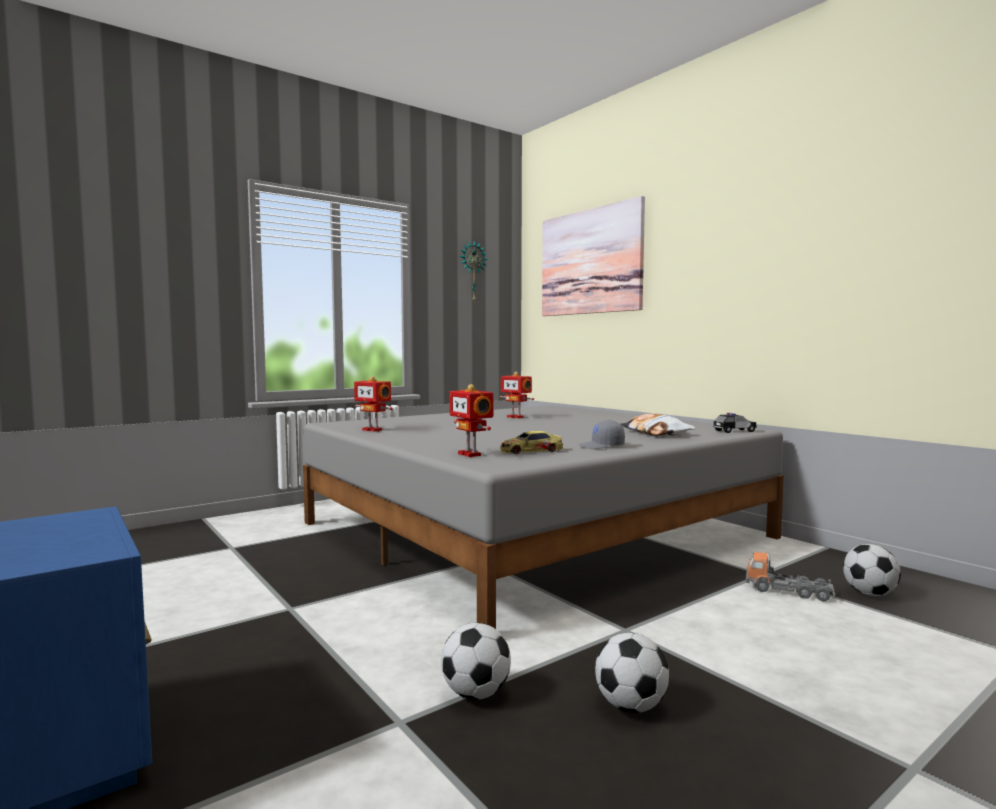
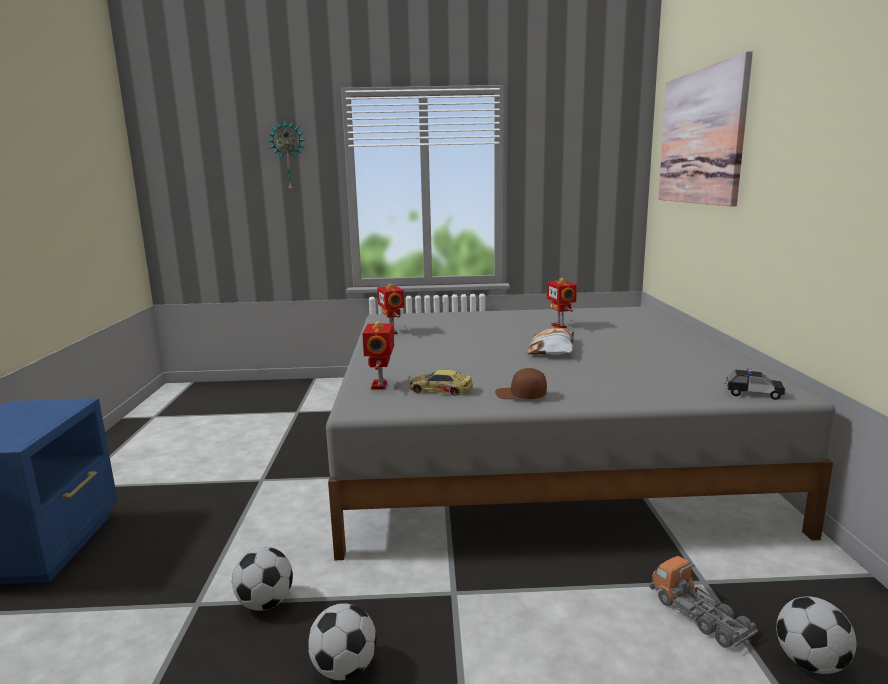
camera: 35 degrees right, 10 degrees up
(472, 272) = (581, 150): wall clock -> wall clock (288, 156)
(601, 446) = (520, 395): grey cap -> brown cap
(655, 433) = (639, 380): pillow -> pillow (552, 349)

